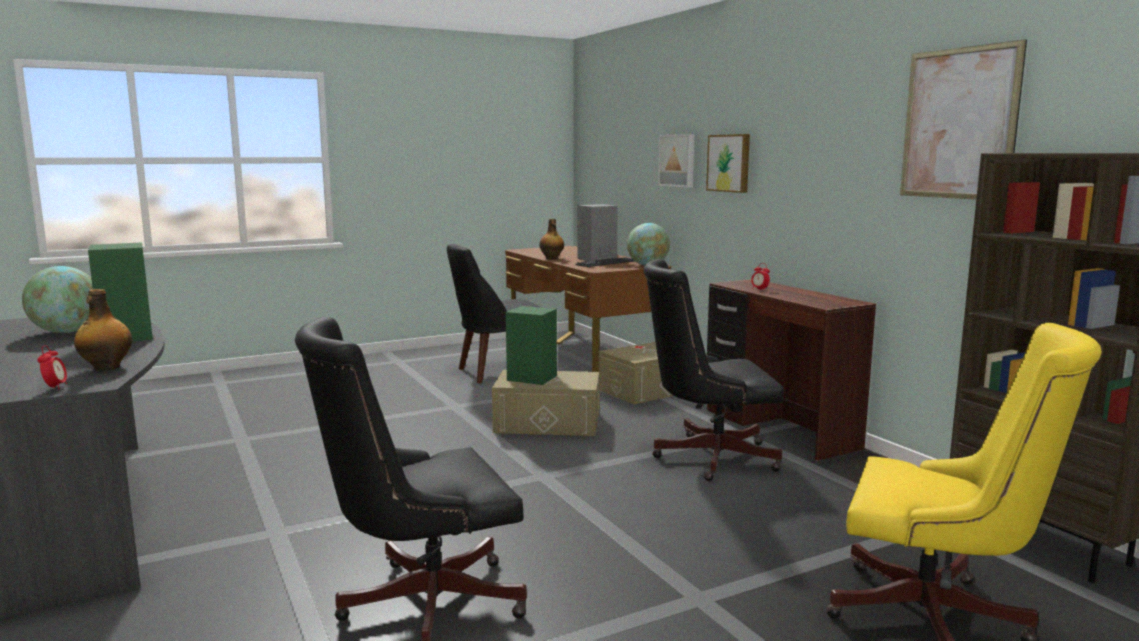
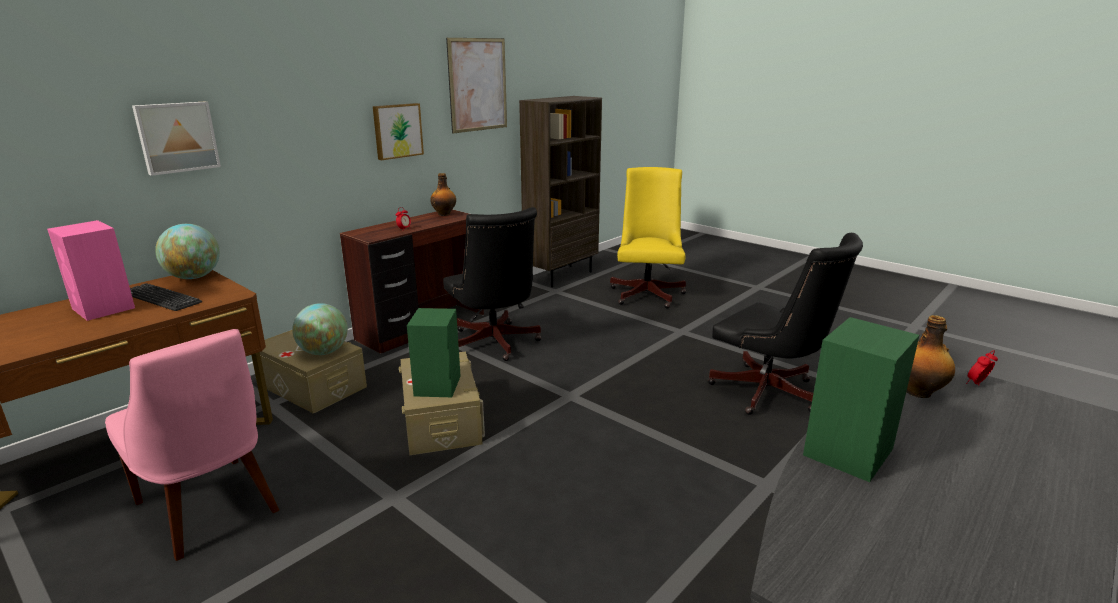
camera: 110 degrees left, 10 degrees up
(66, 332) = (909, 525): globe -> globe (323, 352)
(498, 372) = (210, 510): black chair -> pink chair
(551, 258) = (75, 337): bottle -> bottle (444, 214)
(596, 259) = (104, 308): grey speaker -> pink speaker
(730, 163) = (277, 130): picture -> picture (397, 131)

